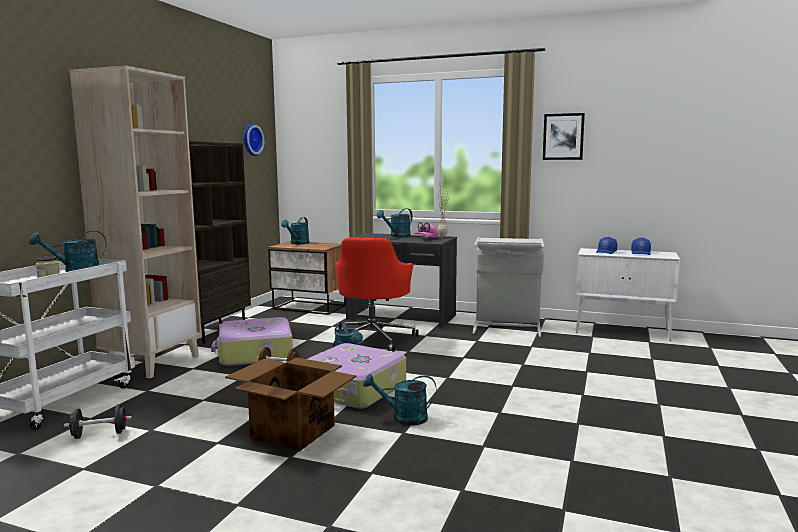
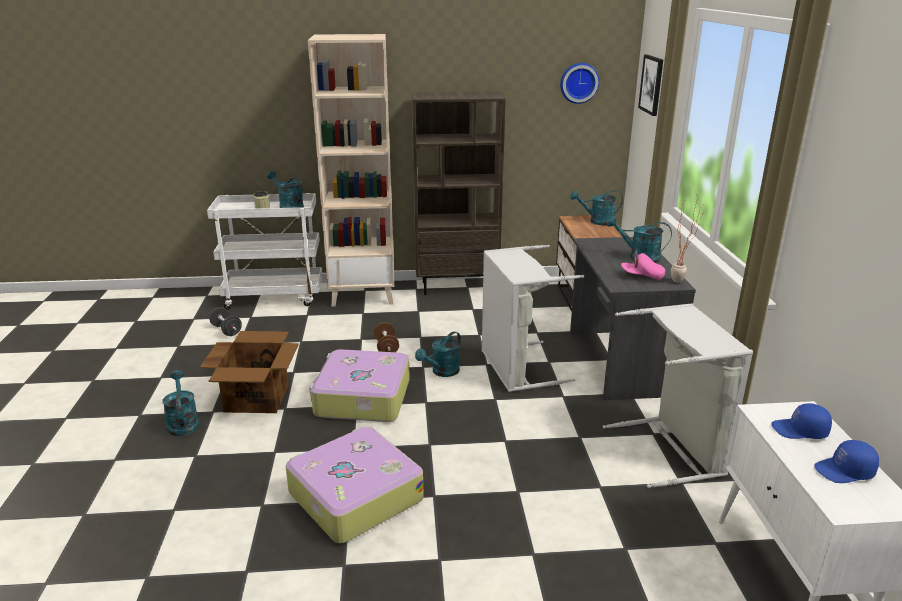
camera: 65 degrees right, 15 degrees up
(255, 353) = (419, 324): suitcase -> suitcase (354, 496)
(373, 339) = (516, 368): red office chair -> grey laundry basket
(403, 418) = (306, 443): turquoise watering can -> turquoise watering can (182, 422)
(563, 136) = (850, 182): picture -> picture (652, 84)

